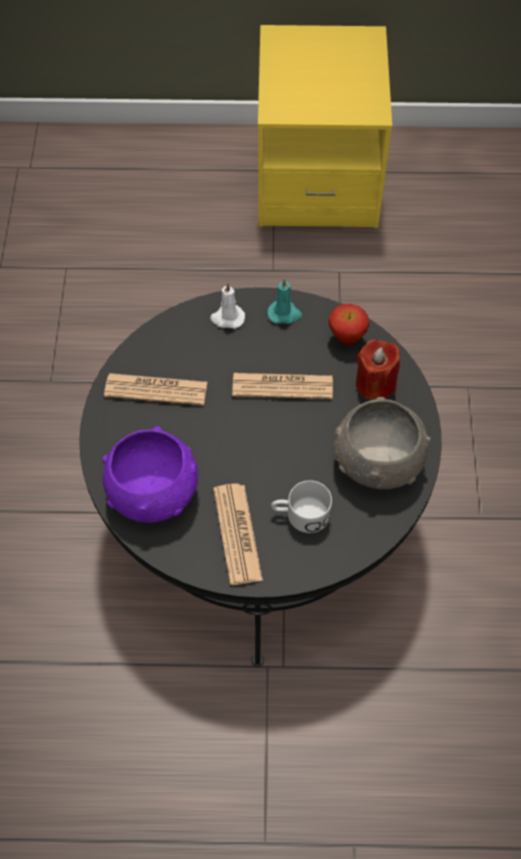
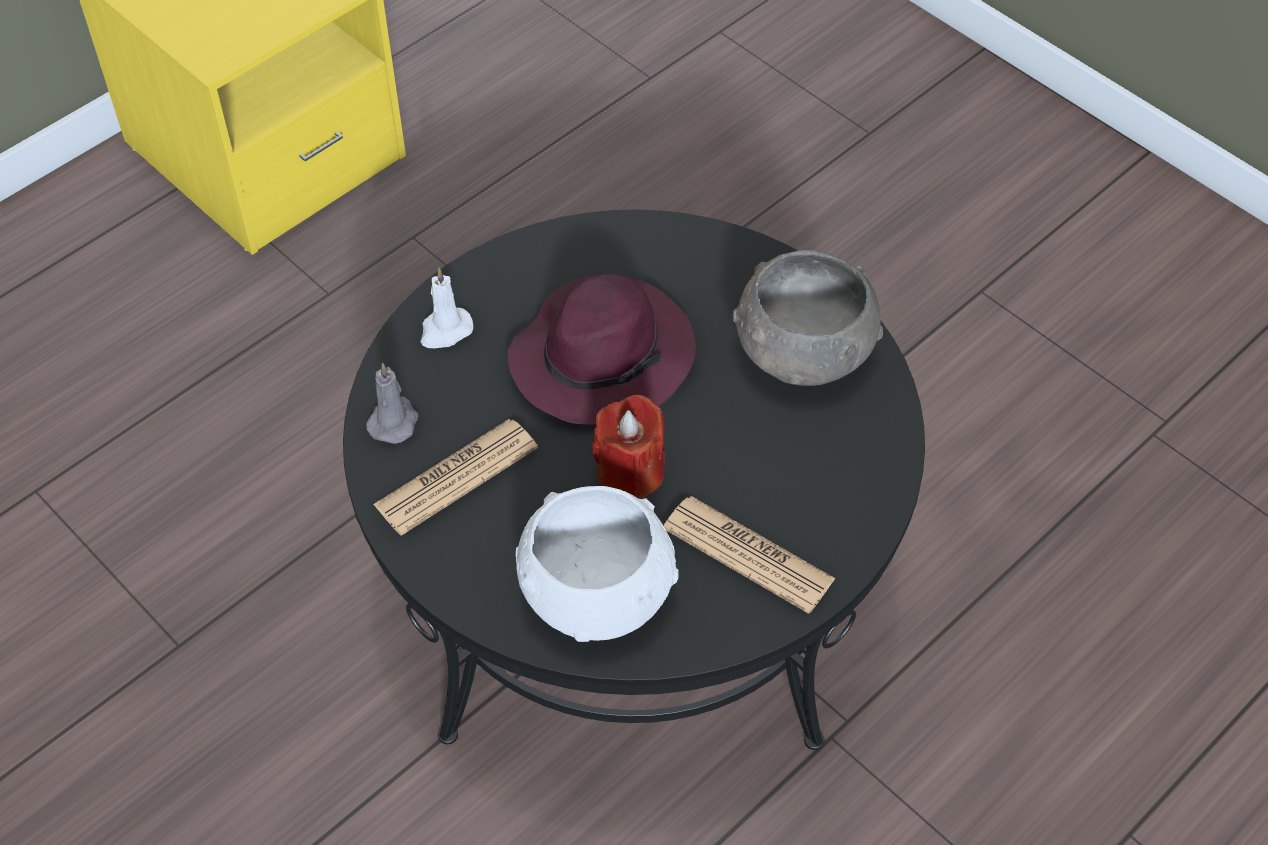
camera: 45 degrees left, 5 degrees down
(154, 492) = (597, 591): purple bowl -> white bowl
(159, 343) = (394, 421): none -> grey candle
(282, 386) = (603, 356): newspaper -> purple hat
(285, 314) = (509, 275): turquoise candle -> none
(300, 515) = (791, 475): white mug -> none
(346, 339) = (613, 250): apple -> none
(375, 384) = (702, 274): red candle -> red candle (630, 473)

